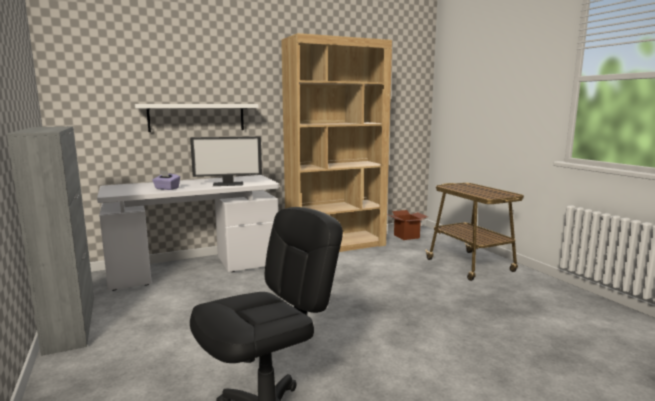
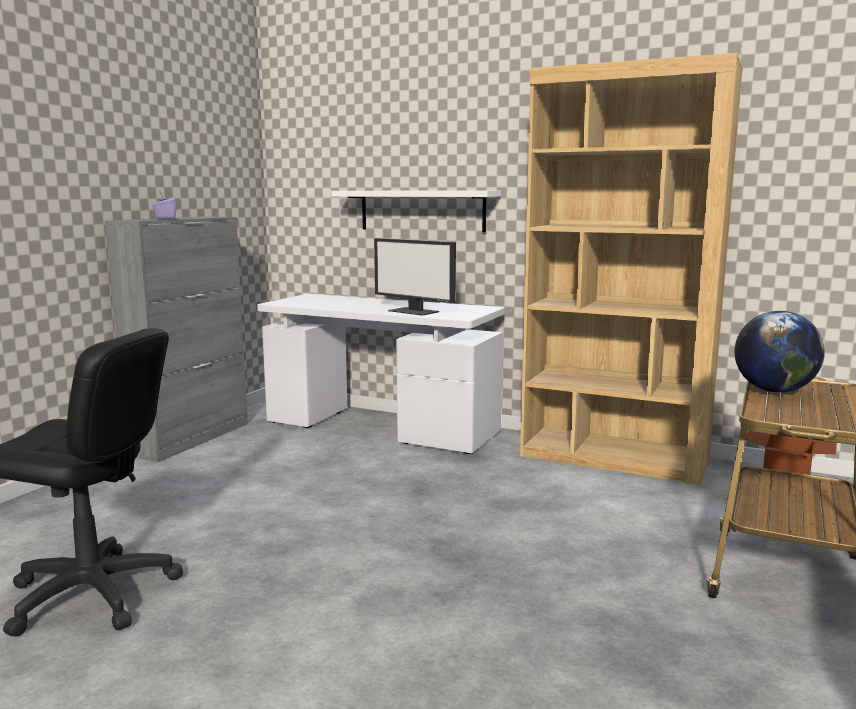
camera: 50 degrees right, 0 degrees up
(166, 188) = (339, 306): purple tissue box -> purple tissue box (165, 218)
(462, 189) = (774, 391): none -> globe

